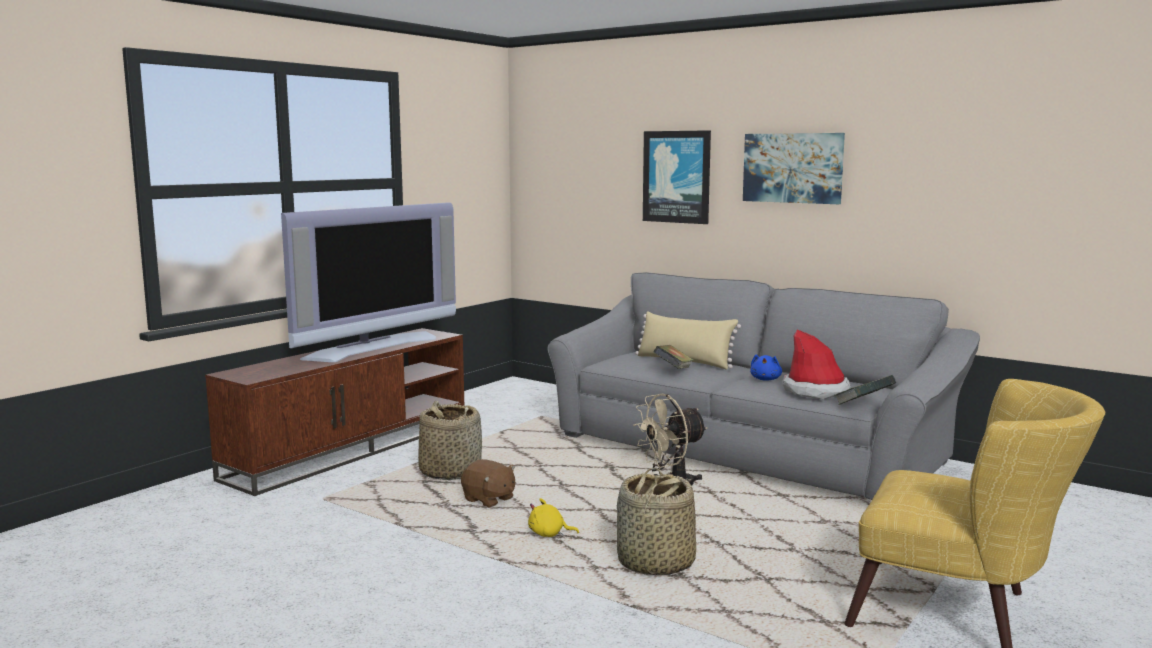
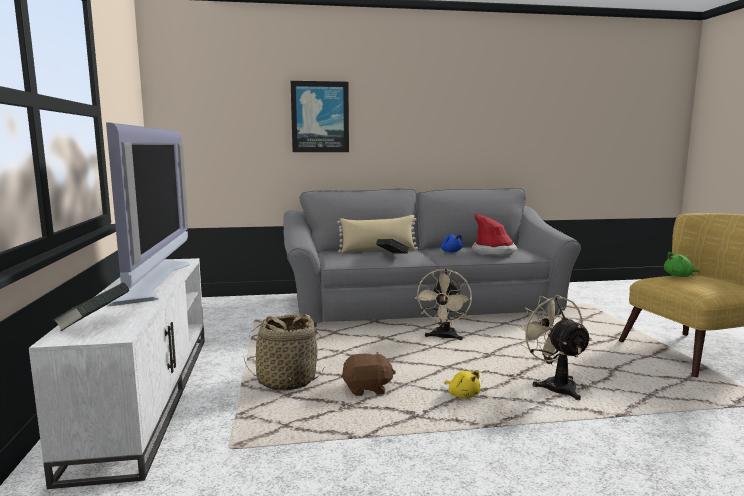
camera: 45 degrees left, 0 degrees up
(351, 448) = (146, 394): brown tv stand -> white tv stand
(549, 534) = (463, 395): yellow plush toy -> yellow plush toy turned 90 degrees counterclockwise
(654, 563) = (554, 385): basket -> beige fan
(793, 168) = (411, 110): picture -> none
(863, 405) = (533, 254): book -> book (94, 324)
(936, 477) = (679, 276): none -> green plush toy

